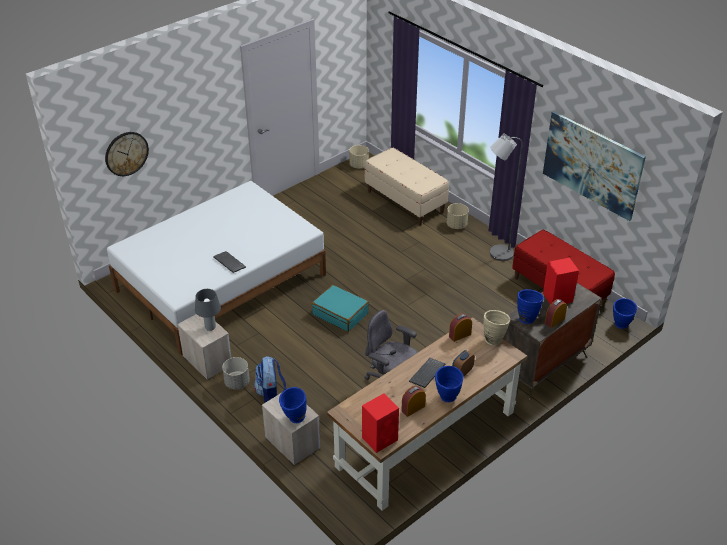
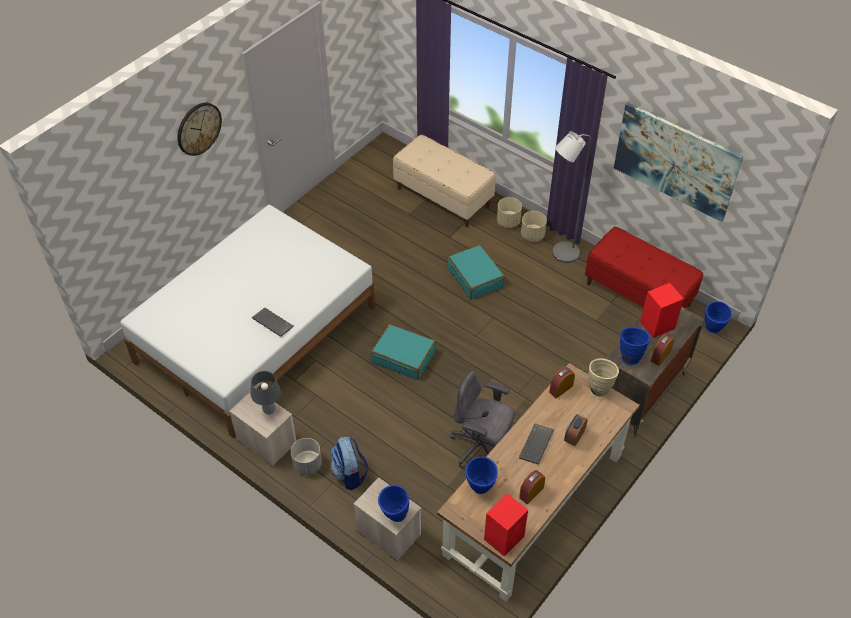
camera: 10 degrees left, 10 degrees up
(126, 153) = (126, 207): wall clock -> wall clock (198, 128)
(358, 165) = (379, 153): beige planter -> beige planter (532, 235)
(417, 262) = (475, 277): none -> turquoise suitcase
(447, 399) = (566, 475): blue vase -> blue vase (480, 490)

